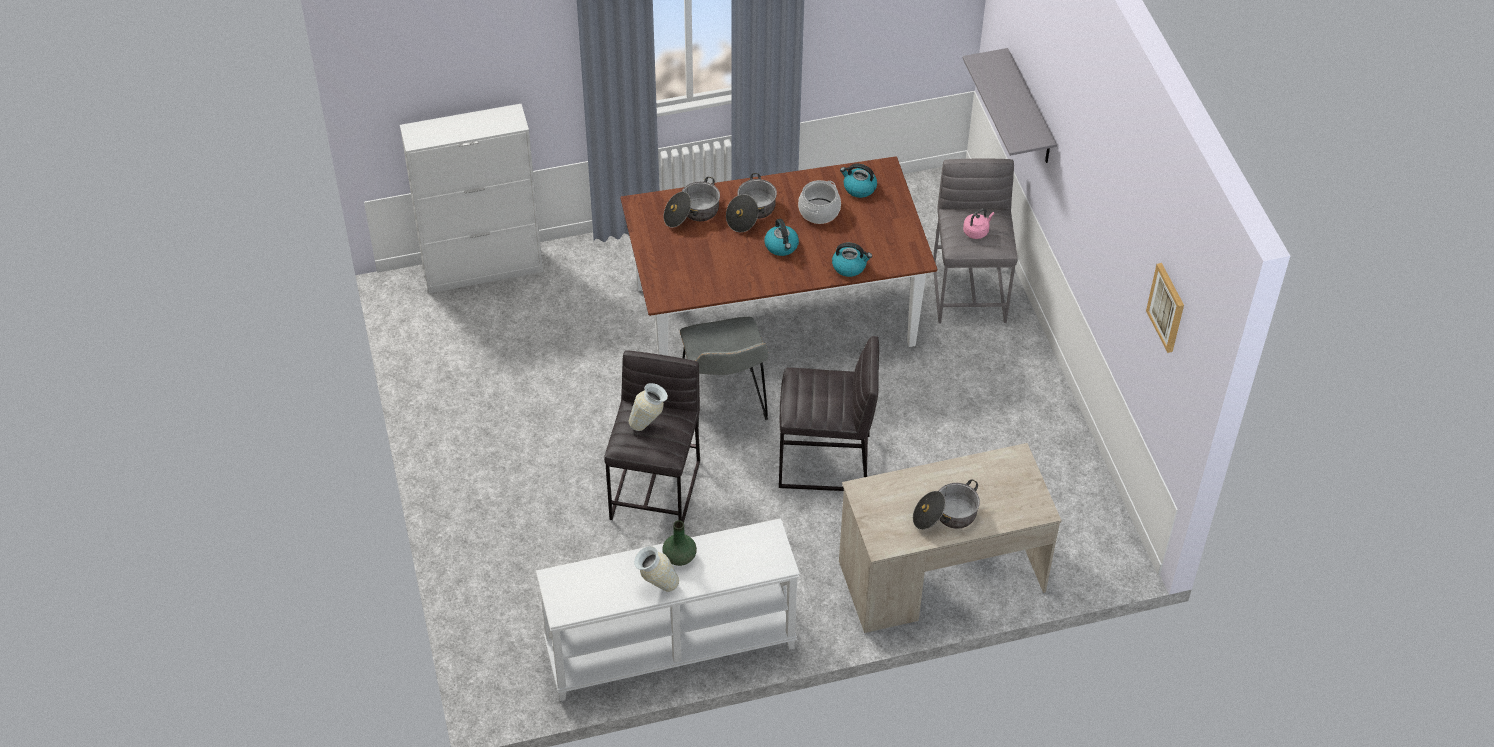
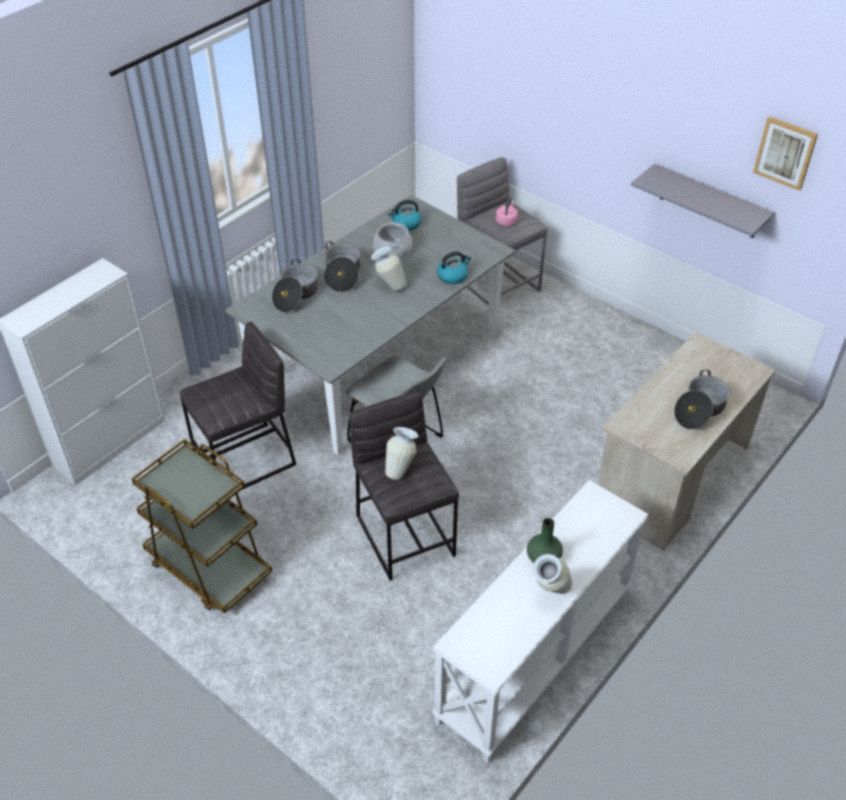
camera: 35 degrees left, 5 degrees down
(478, 424) = (209, 567): none -> brown cart
(774, 316) = (378, 364): brown dining table -> grey dining table
(781, 246) = (389, 286): kettle -> vase
(825, 462) = (512, 443): grey stool -> grey stool (246, 460)
(1030, 109) = (509, 104): grey shelf -> grey shelf (709, 202)

